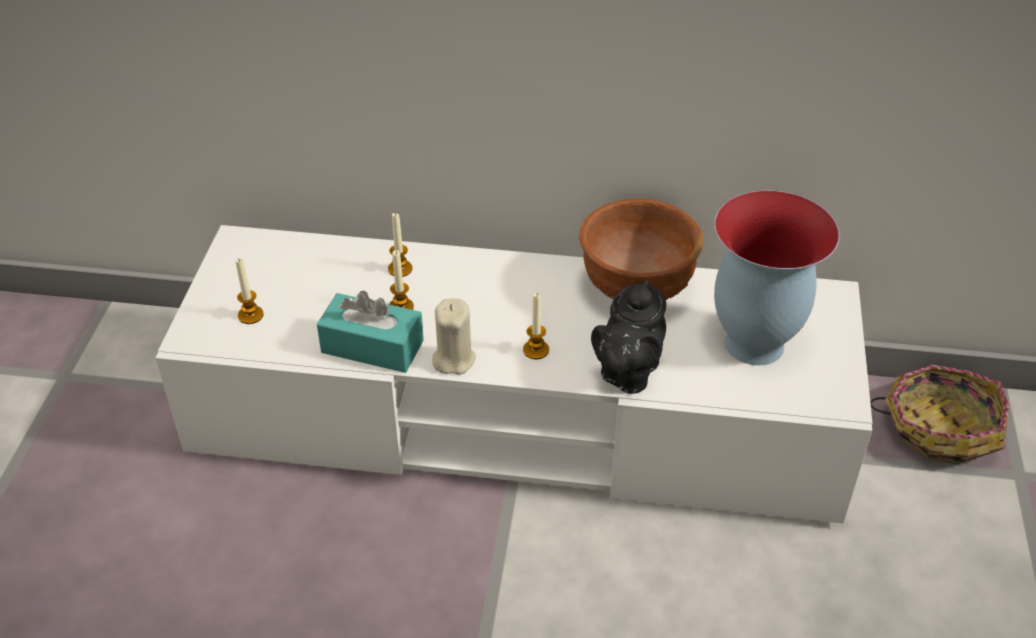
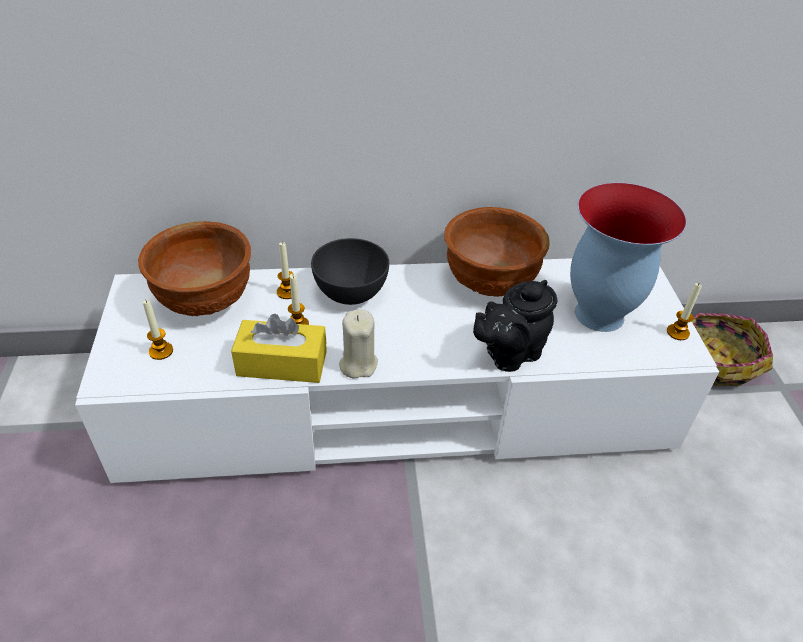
camera: 15 degrees left, 0 degrees up
(308, 268) = (205, 302): none -> brown bowl
(372, 346) = (282, 363): turquoise tissue box -> yellow tissue box
(471, 280) = (351, 293): none -> grey bowl
(536, 350) = (426, 345): candle -> candle (677, 332)
(626, 373) = (509, 354): black teapot -> black teapot turned 45 degrees clockwise

